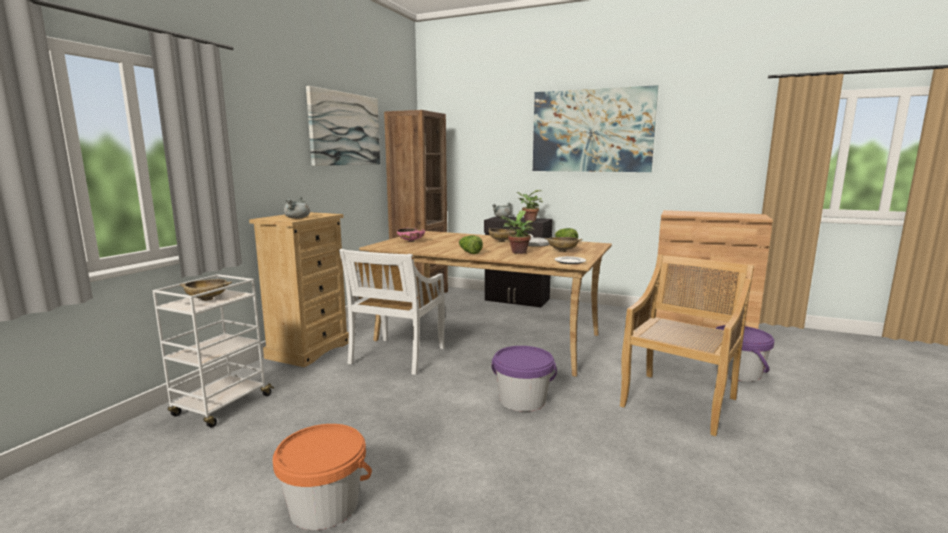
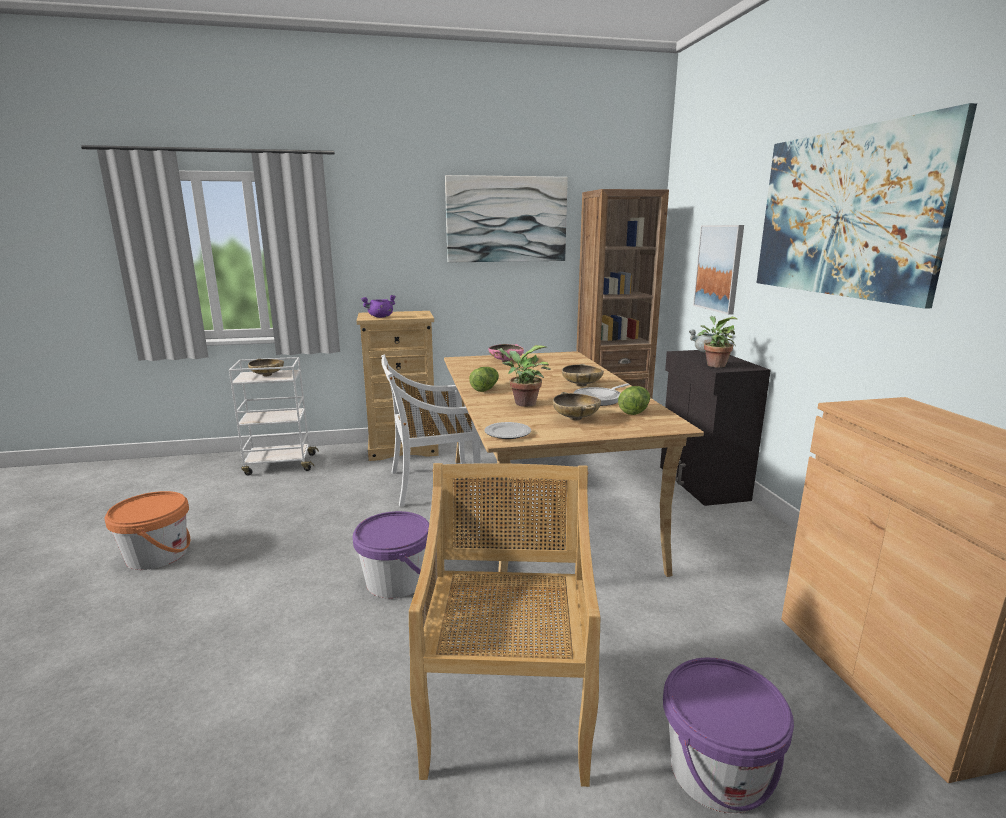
camera: 55 degrees right, 5 degrees up
(297, 218) = (380, 317): grey cooking pot -> purple cooking pot
(490, 165) = (719, 268): none -> picture
(679, 401) = (507, 711): beige chair -> beige chair turned 90 degrees counterclockwise

